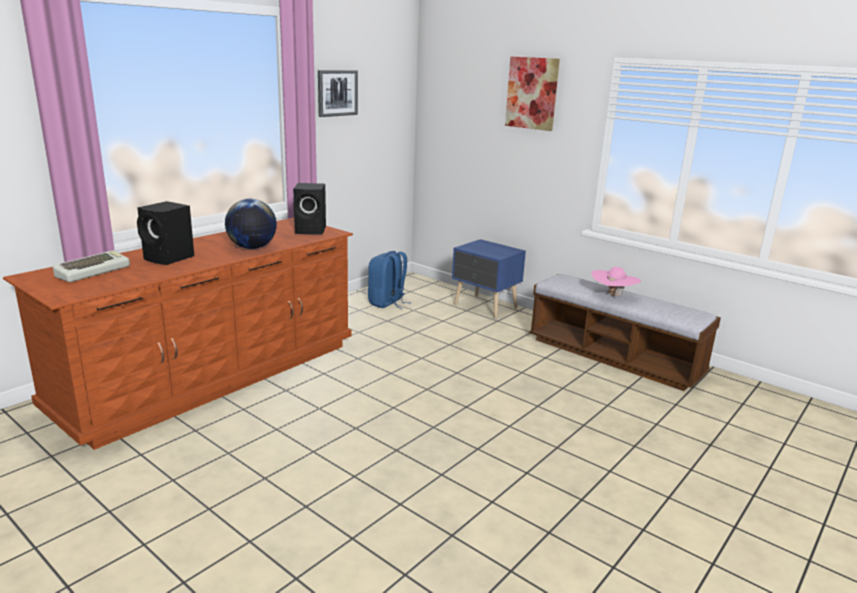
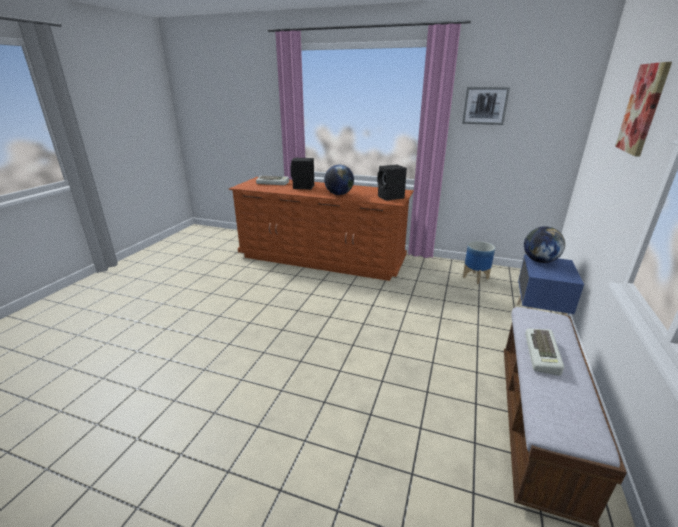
camera: 70 degrees right, 5 degrees up
(387, 303) = (475, 278): blue backpack -> planter
(473, 248) = (539, 261): none -> globe
(613, 295) = (543, 354): pink hat -> keyboard

